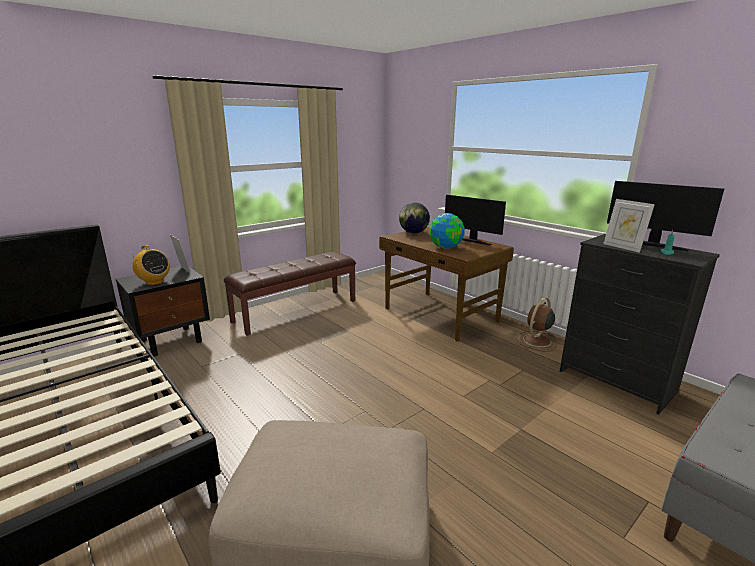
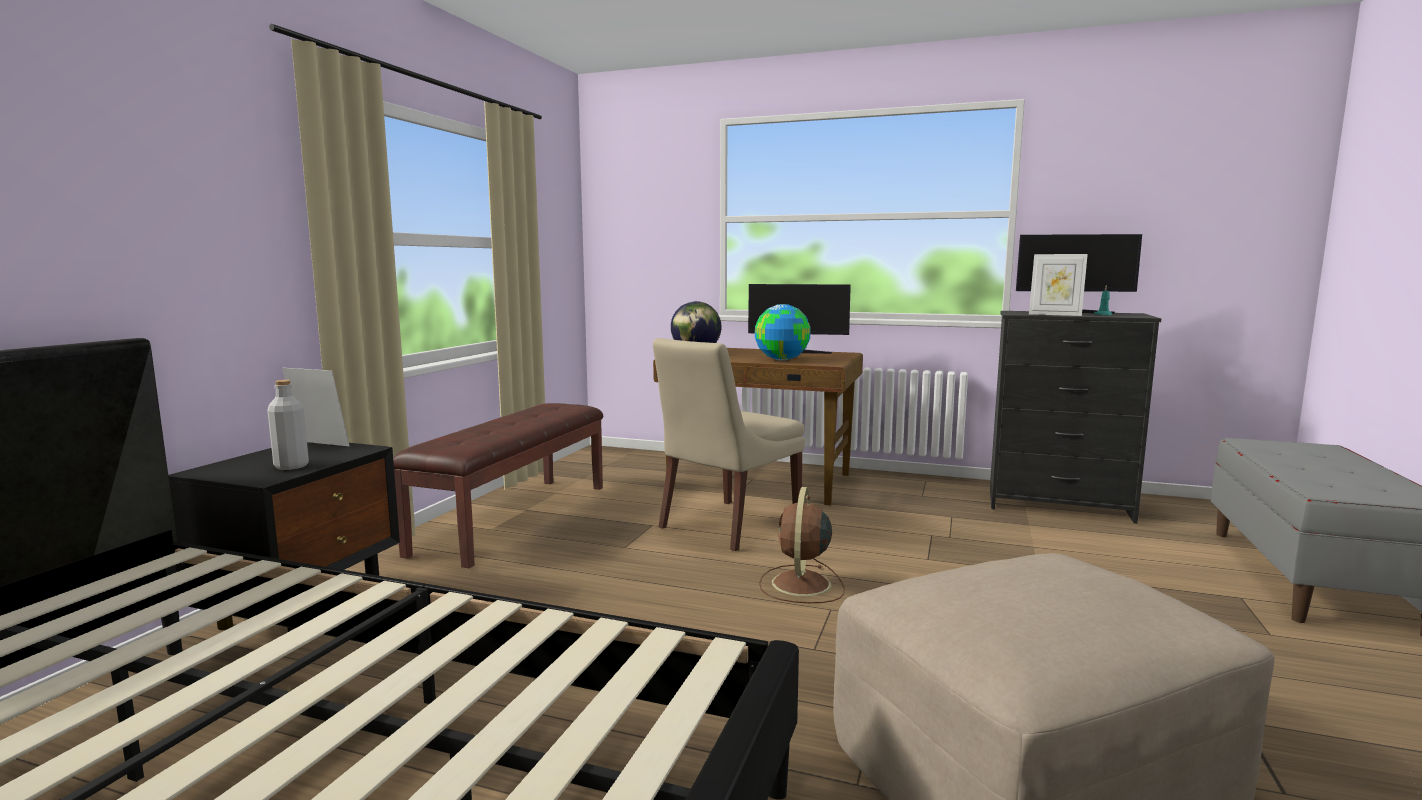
camera: 30 degrees left, 10 degrees down
(154, 282) = (291, 466): radio -> grey bottle
(383, 341) = (727, 526): none -> beige chair
(536, 341) = (921, 486): brown fan -> brown fan (801, 585)

